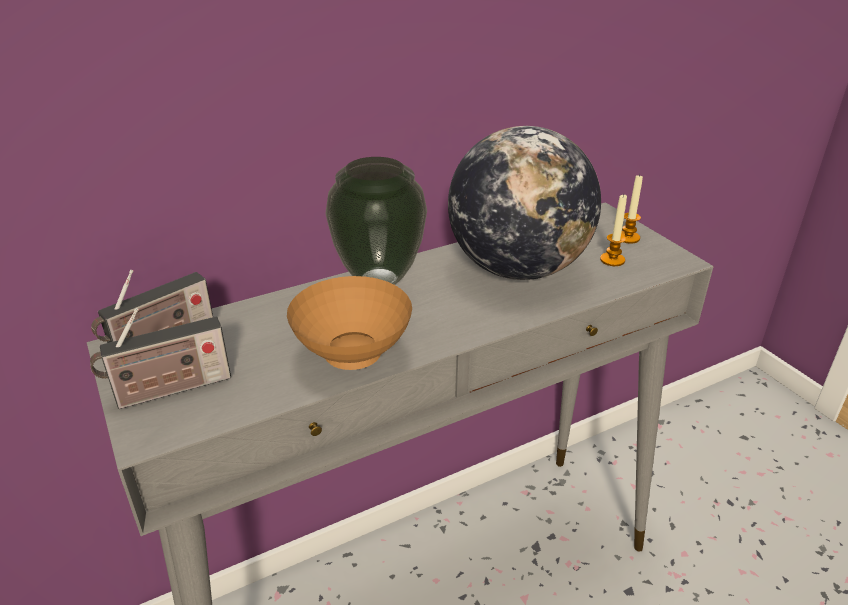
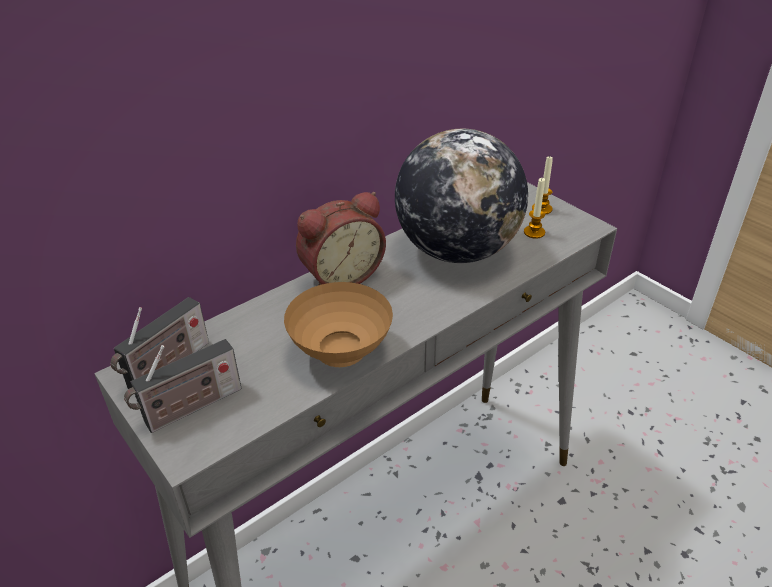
camera: 10 degrees left, 5 degrees up
(380, 278) = (340, 275): vase -> alarm clock

